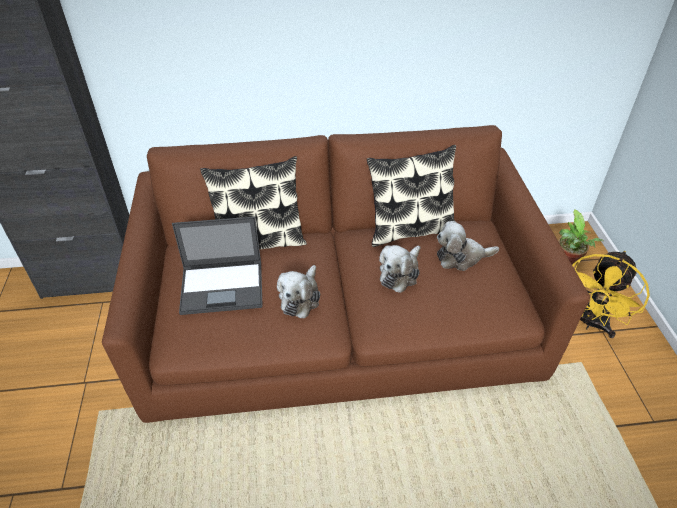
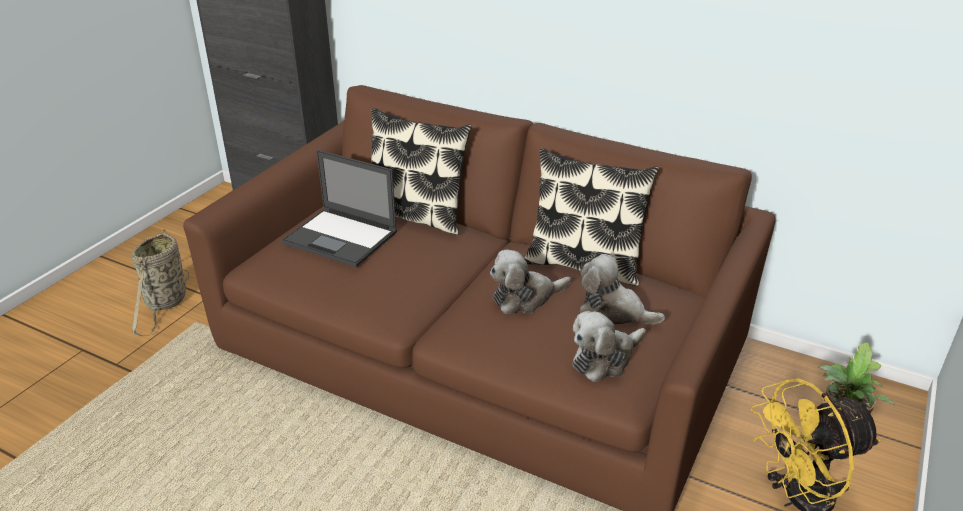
camera: 35 degrees right, 10 degrees down
(51, 408) = (166, 303): none -> basket
(300, 298) = (402, 277): plush toy -> plush toy (605, 359)

